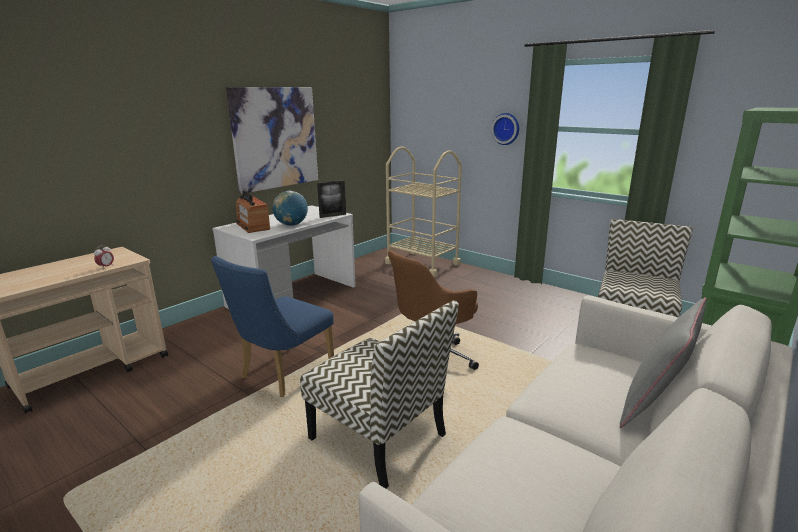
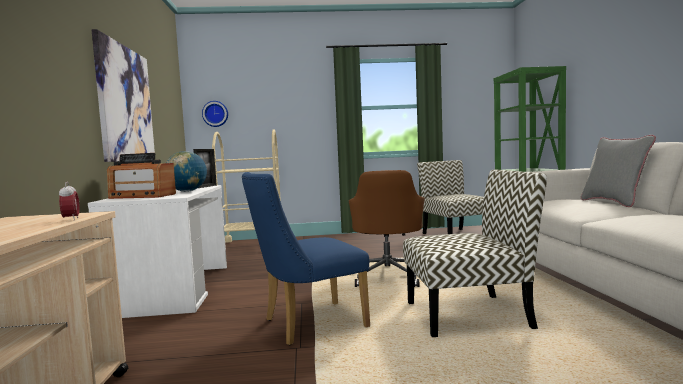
camera: 45 degrees left, 15 degrees down
(282, 374) = (307, 325): blue chair -> blue chair turned 75 degrees clockwise
(506, 129) = (313, 111): wall clock -> wall clock (215, 114)

